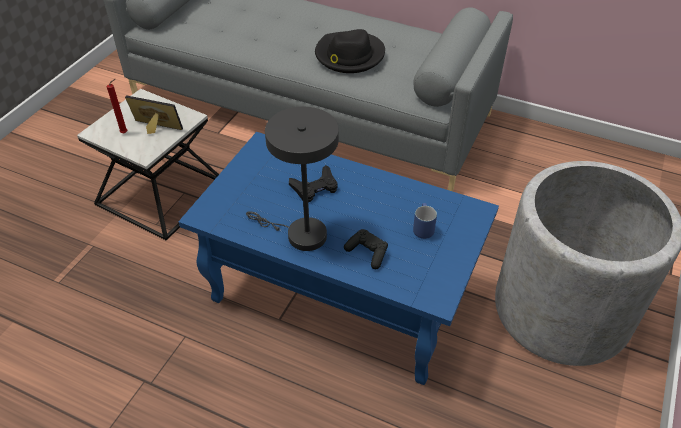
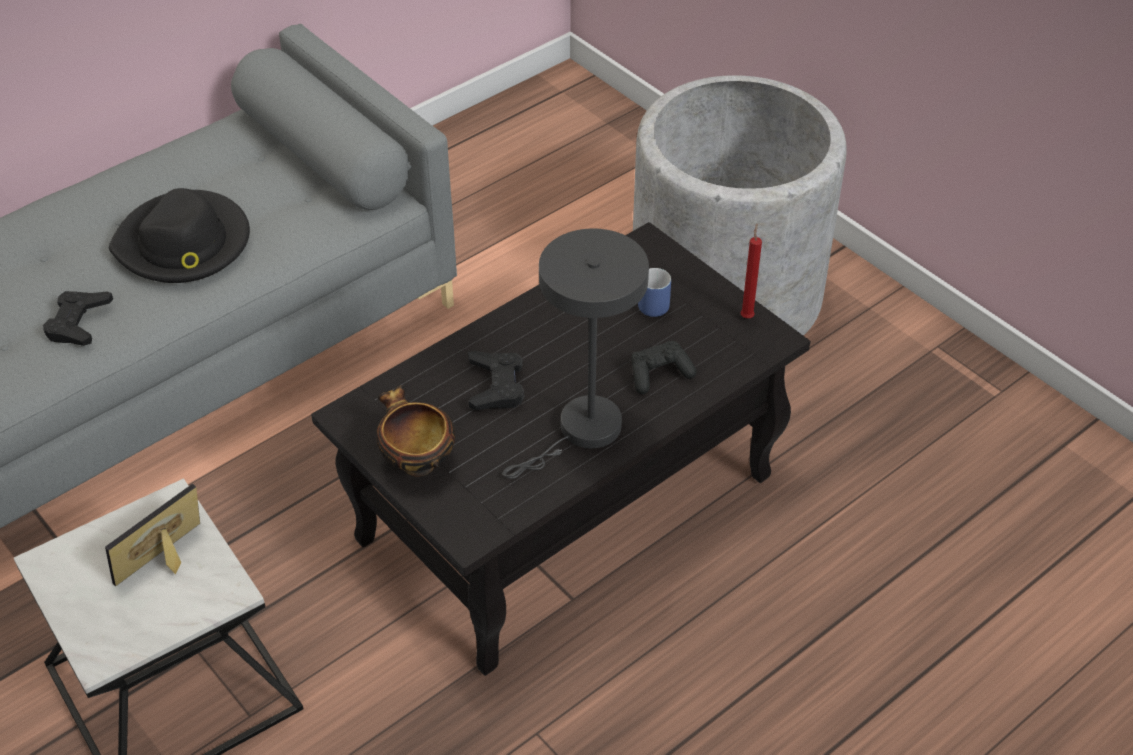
camera: 65 degrees left, 0 degrees up
(125, 133) = (142, 609): red candle -> red candle (747, 316)
(242, 178) = (416, 462): none -> bowl
(278, 48) = (78, 322): none -> black game controller
(338, 292) = (564, 510): blue coffee table -> black coffee table

